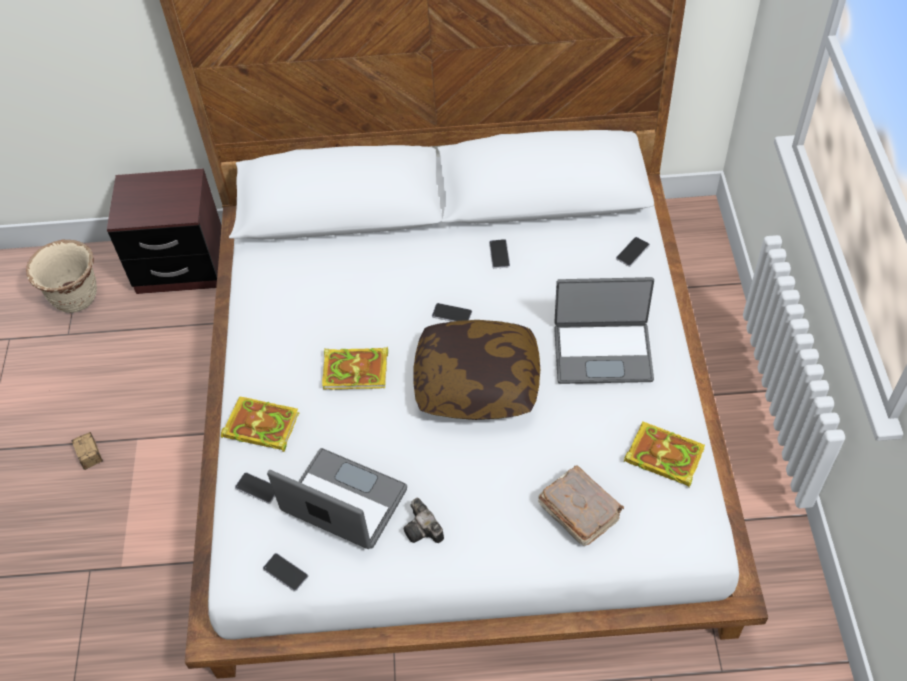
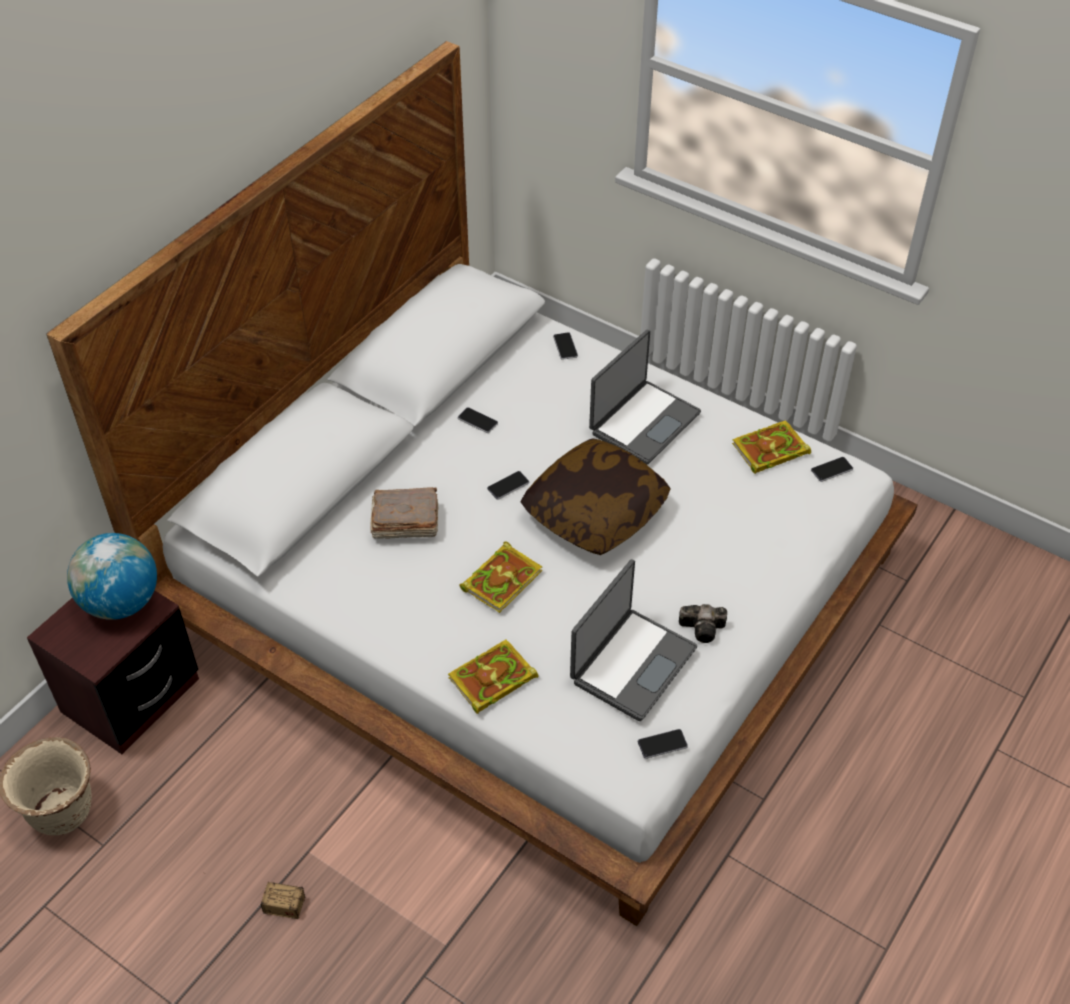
camera: 55 degrees left, 5 degrees down
(176, 195) = (121, 602): none -> globe
(257, 488) = (559, 716): phone -> phone (831, 470)
(343, 502) = (631, 664): laptop -> laptop turned 150 degrees clockwise
(578, 511) = (773, 526): brown book -> brown book (404, 522)

